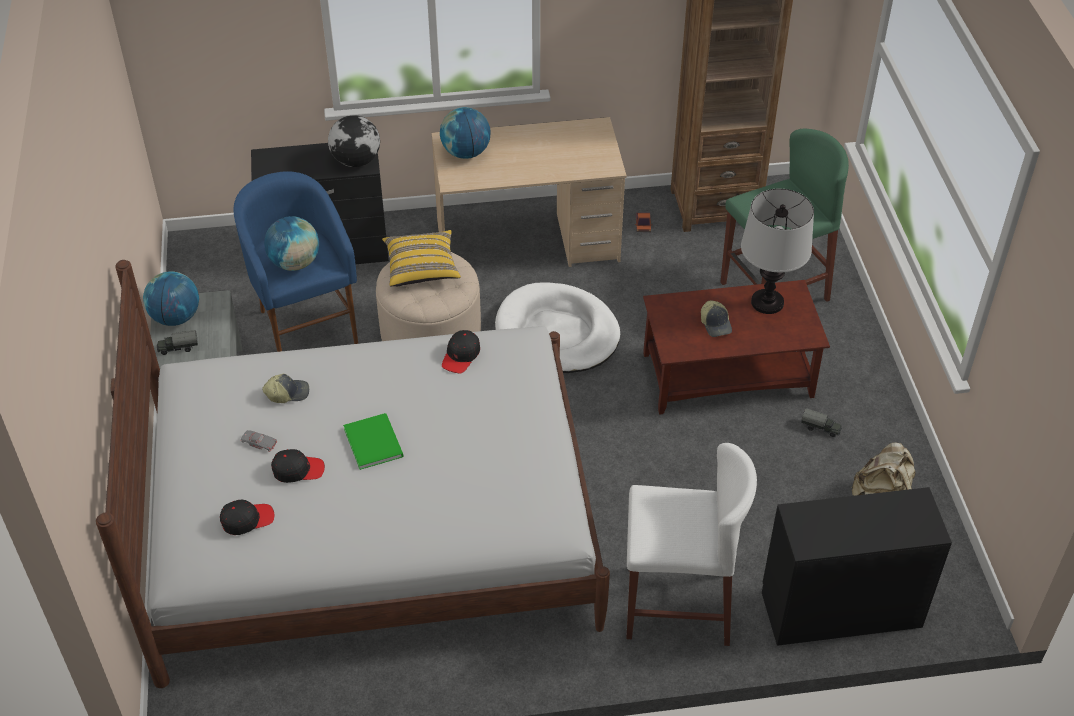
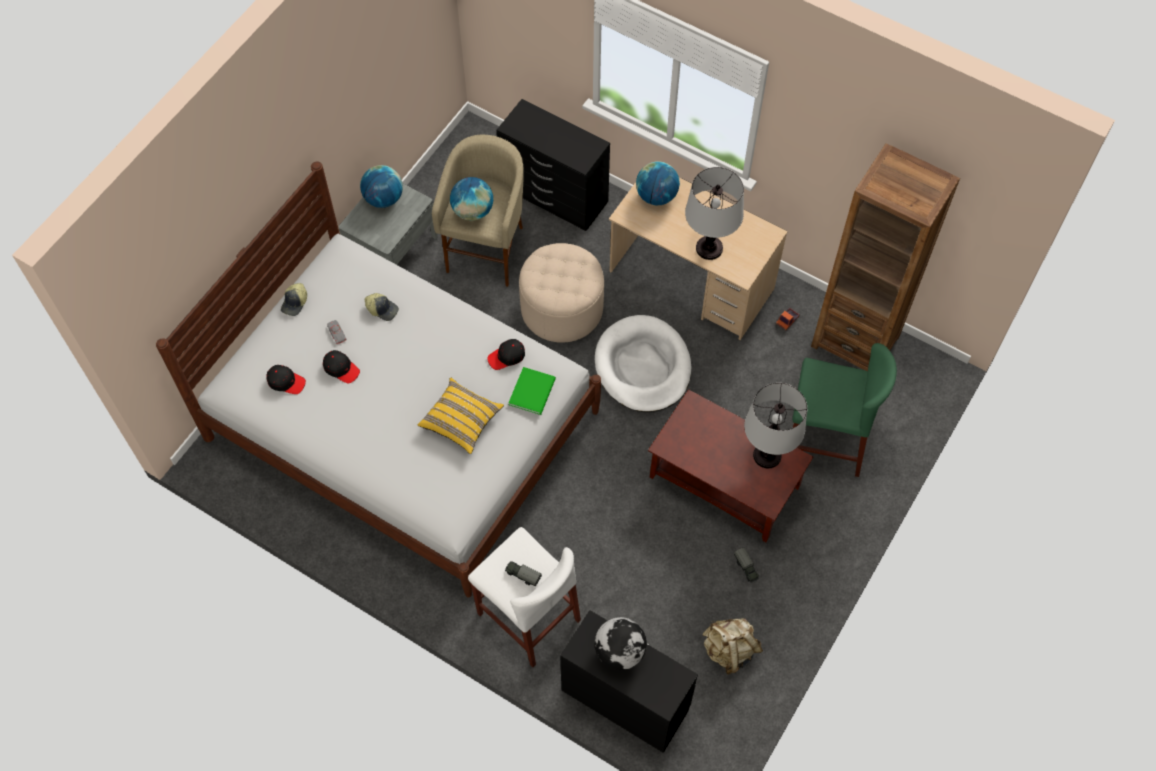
camera: 40 degrees right, 15 degrees up
(178, 348) = (366, 223): toy truck -> toy truck (523, 575)
(306, 329) = (487, 249): blue stool -> beige stool
(356, 160) = (580, 153): globe -> globe (620, 651)
(374, 441) = (400, 380): green book -> green book (533, 391)
(421, 268) = (565, 264): yellow pillow -> yellow pillow (461, 421)
(557, 164) = (709, 248): none -> table lamp
(716, 324) = (714, 446): cap -> cap (295, 303)

